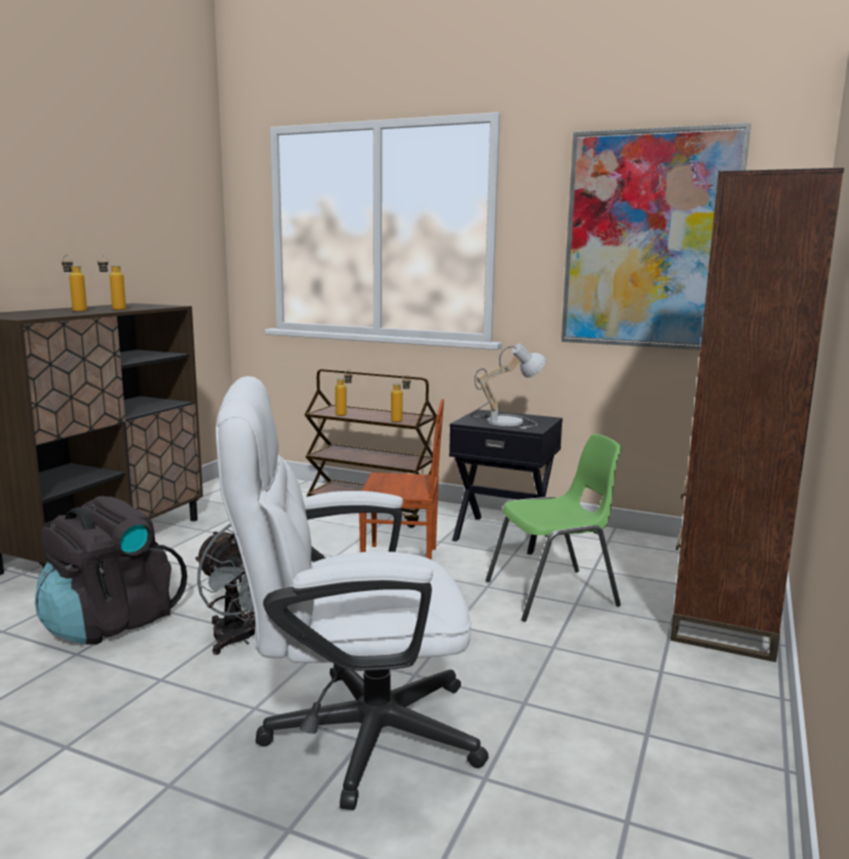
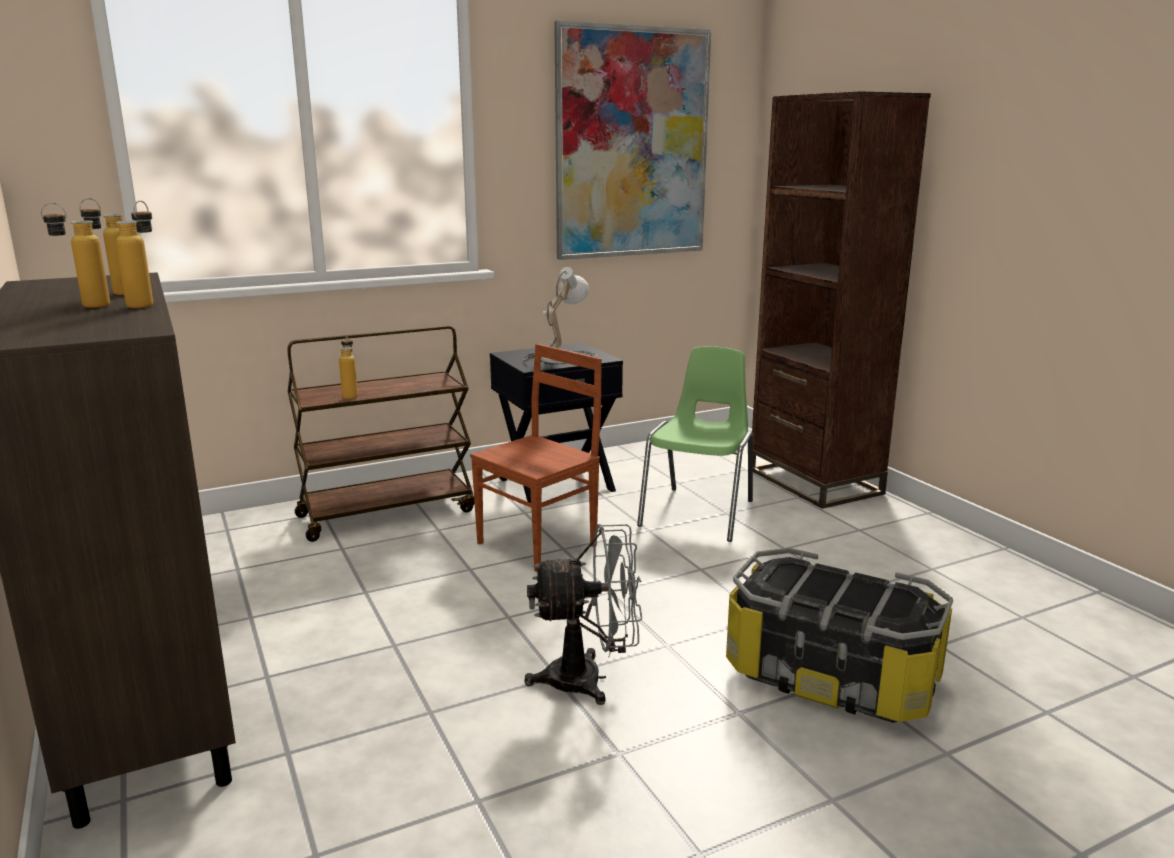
camera: 50 degrees left, 5 degrees up
(110, 622) = (424, 754): black backpack -> none
(351, 734) = (830, 678): white office chair -> storage box
(401, 420) = (435, 385): bottle -> bottle (147, 304)

